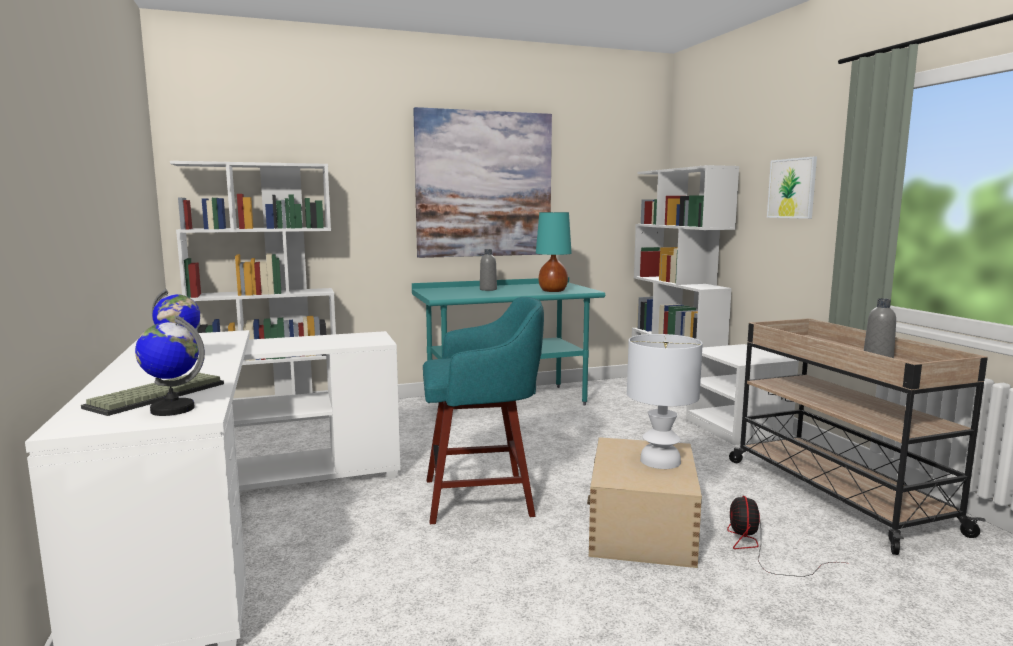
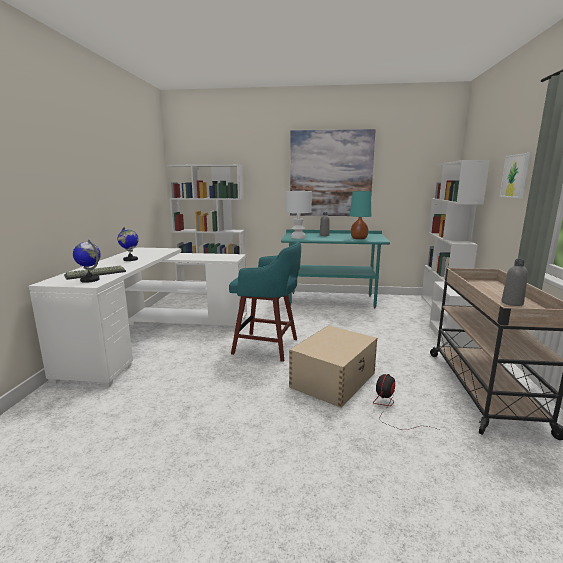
camera: 25 degrees right, 5 degrees up
(659, 461) = (344, 344): white table lamp -> white table lamp (297, 237)

